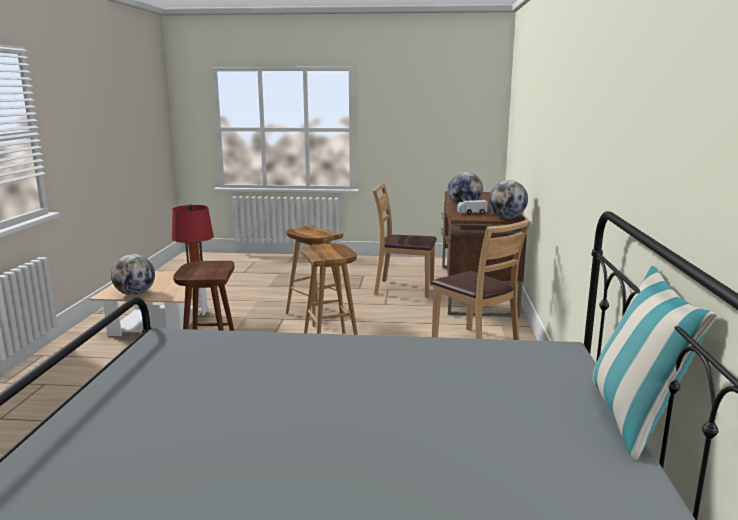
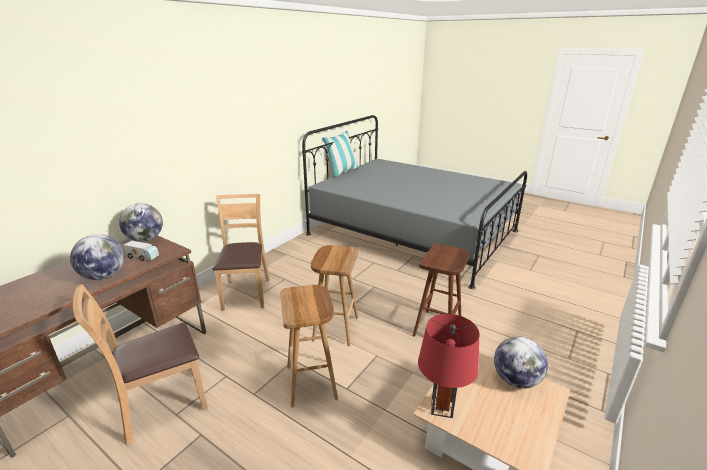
camera: 150 degrees left, 10 degrees up
(403, 289) = (161, 405): brown chair -> brown chair turned 105 degrees clockwise

